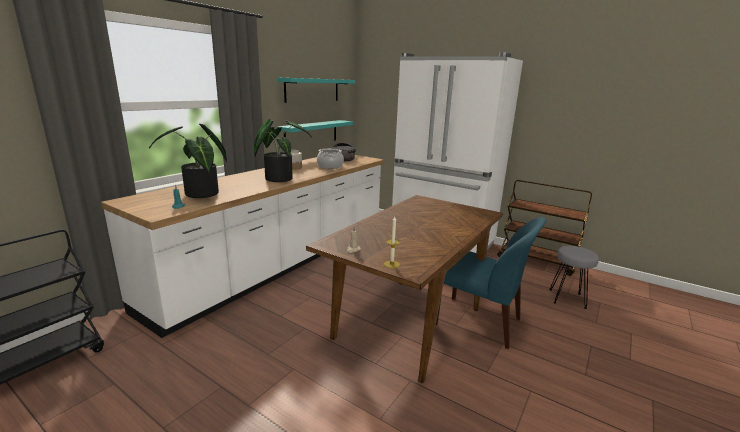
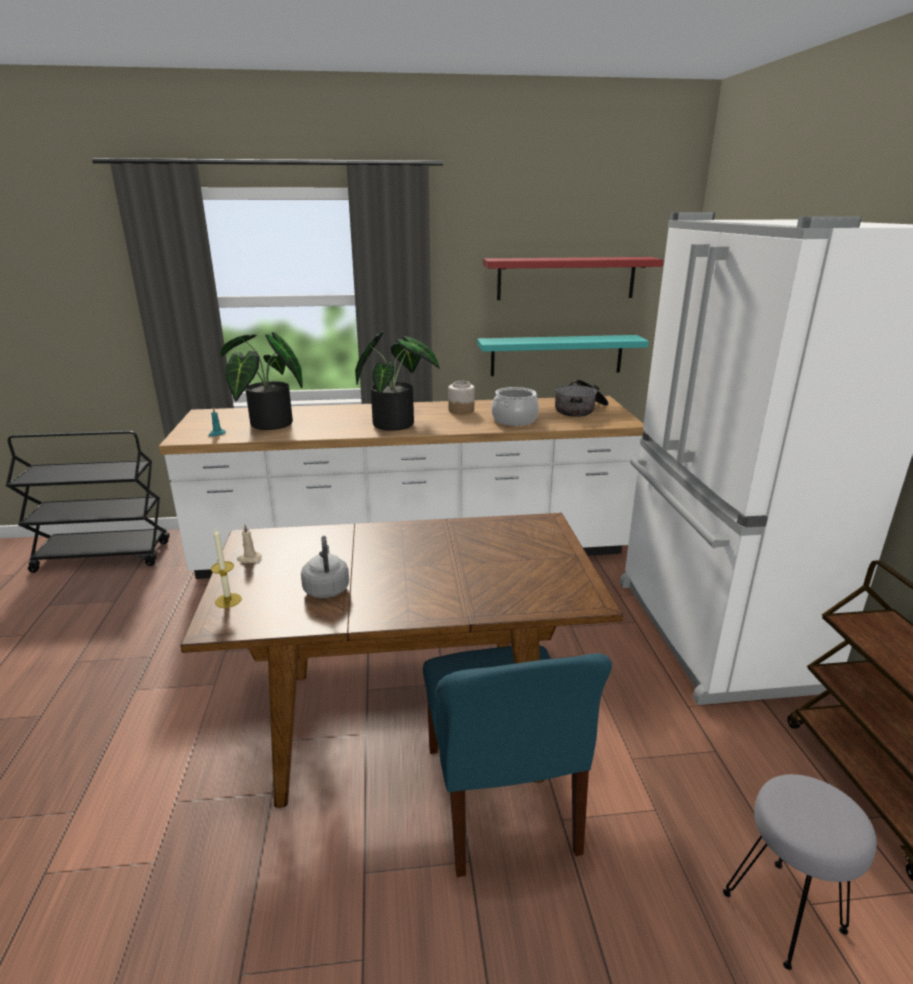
camera: 50 degrees right, 5 degrees up
(312, 90) = (566, 278): turquoise shelf -> red shelf
(414, 243) = (326, 588): none -> grey kettle

